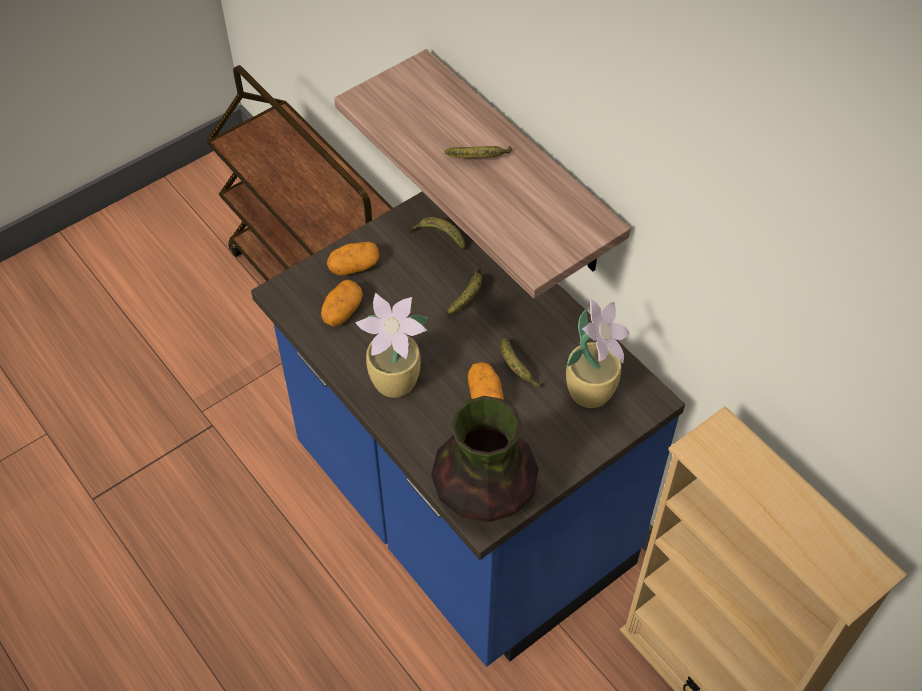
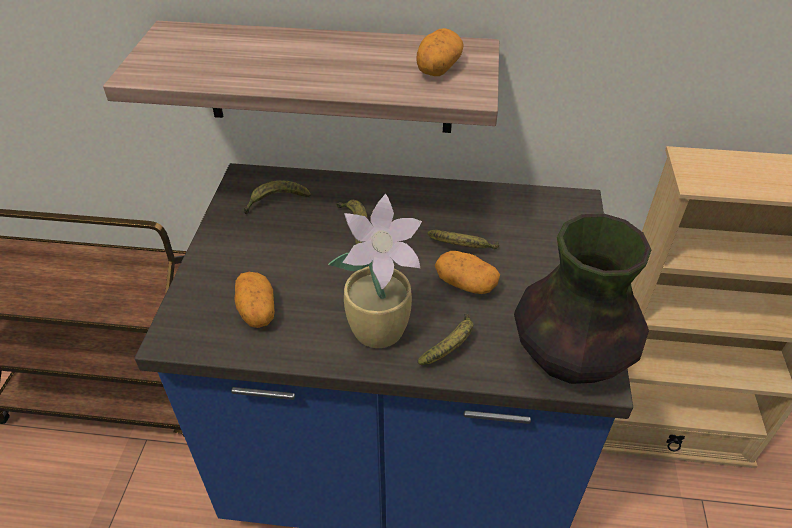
camera: 45 degrees left, 10 degrees down
(354, 267) = (225, 269): potato -> potato (438, 68)
(479, 159) = (313, 58): banana -> banana (451, 346)
(591, 390) = (533, 224): potted plant -> none

